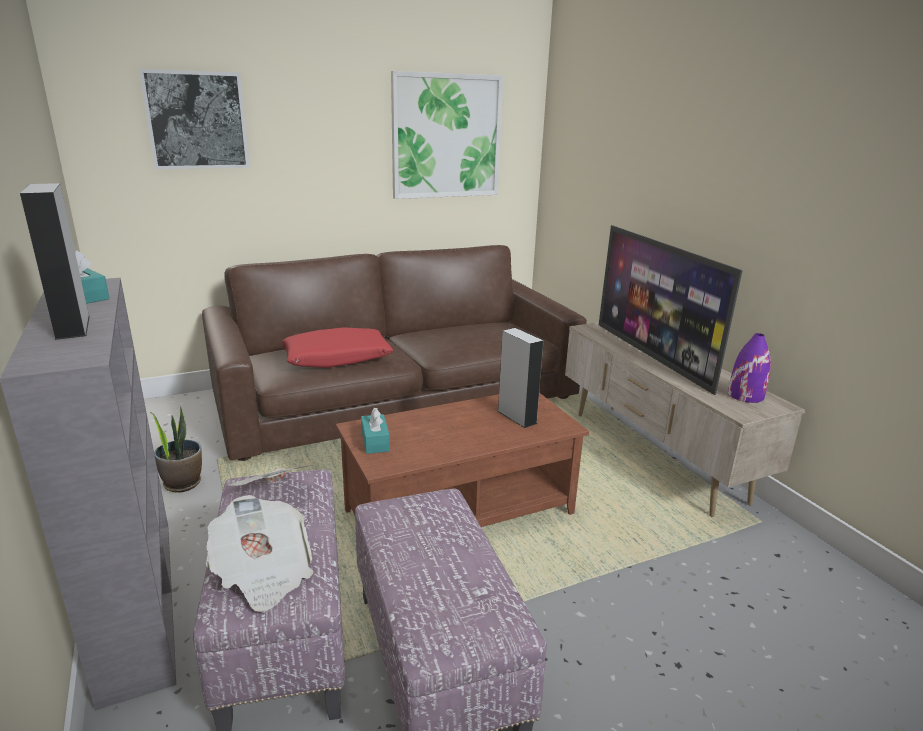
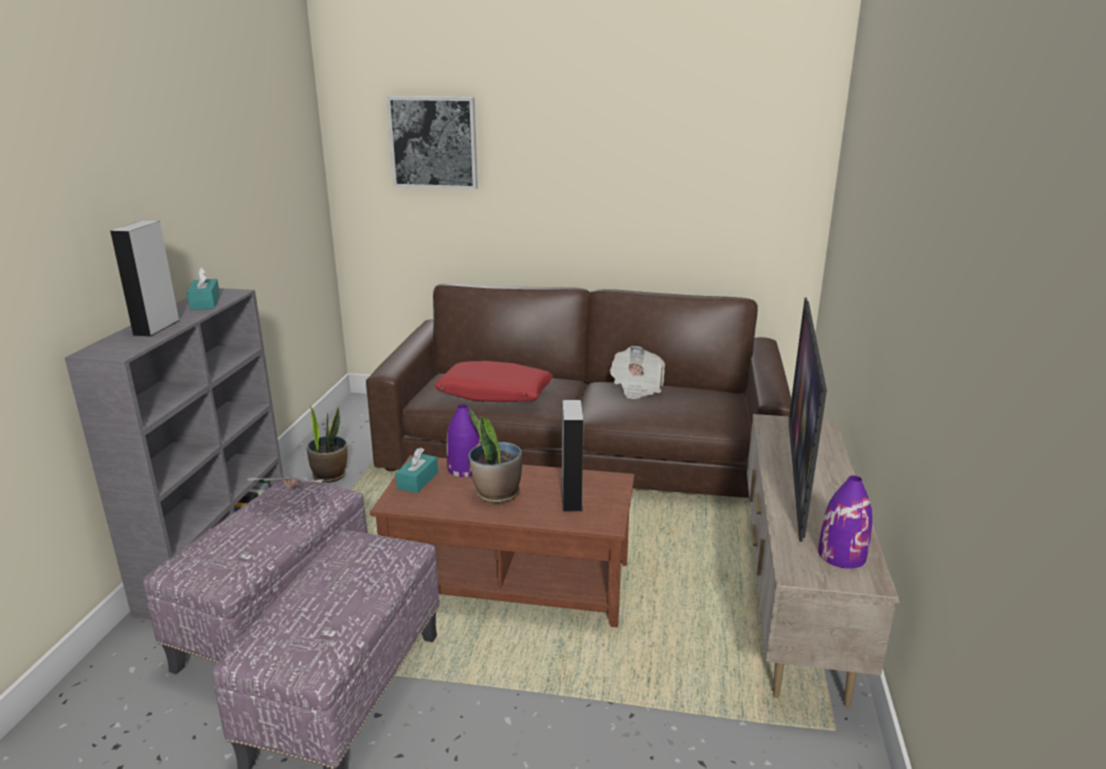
camera: 35 degrees right, 0 degrees up
(263, 573) = (218, 554): newspaper -> newspaper (636, 387)
(402, 420) = (465, 468): none -> purple vase
(446, 136) = (698, 163): picture -> none
(457, 431) = (497, 494): none -> potted plant

